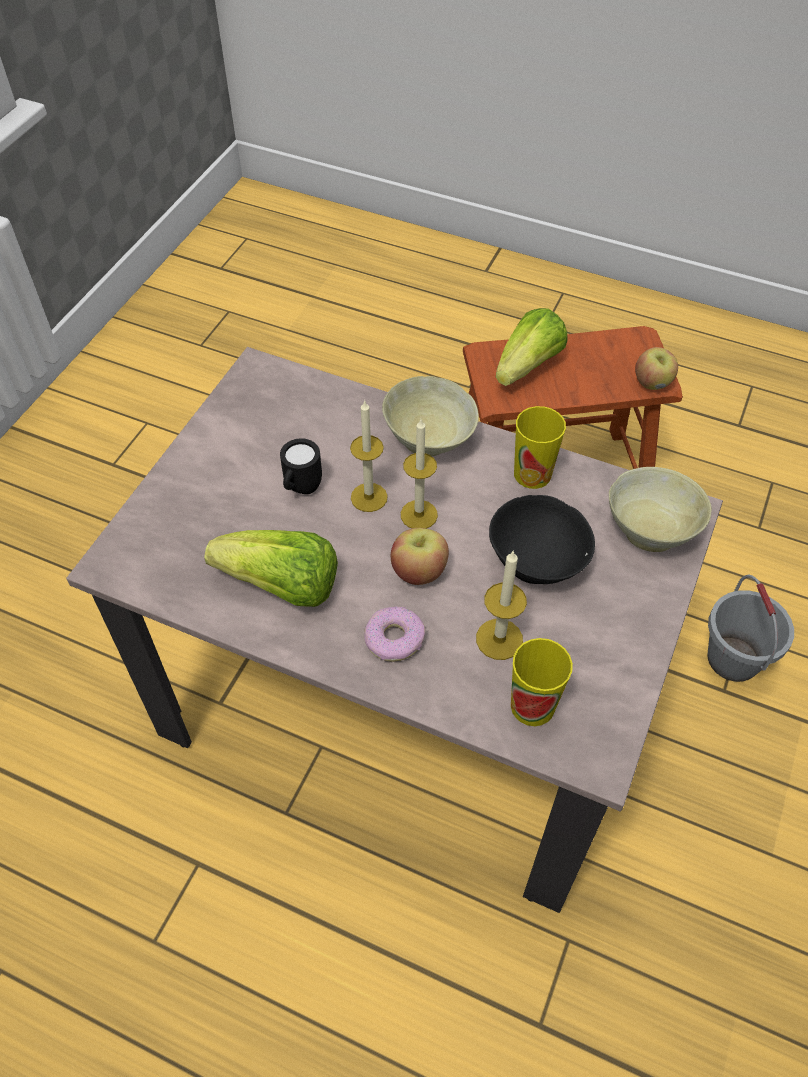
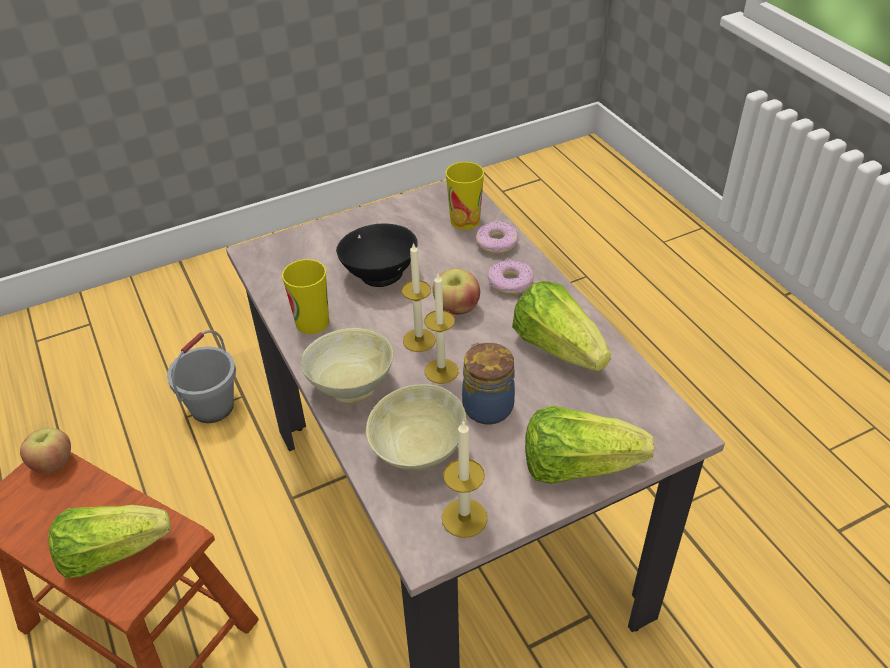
camera: 140 degrees left, 10 degrees down
(186, 482) = (577, 466): none -> lettuce
(301, 489) = (486, 406): black mug -> jar
(460, 691) = (497, 243): none -> donut
(499, 639) = (448, 253): candle -> candle (464, 518)
(651, 530) = (290, 254): beige bowl -> beige bowl (417, 452)

